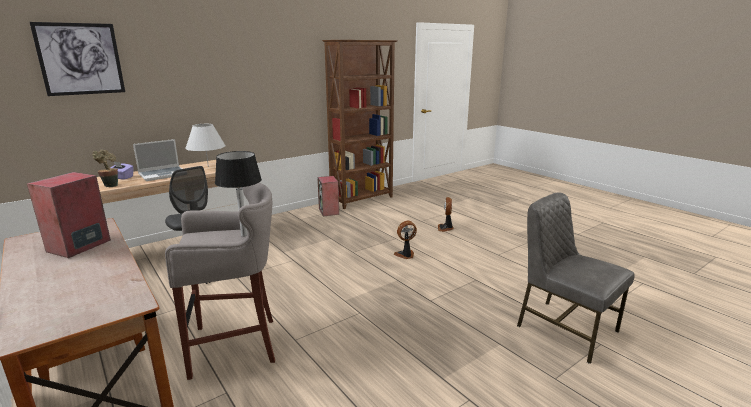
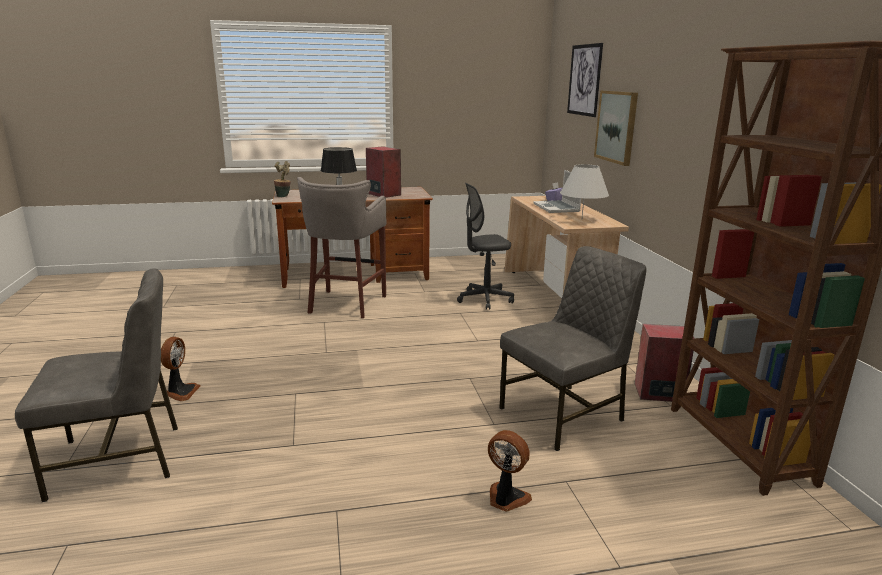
camera: 115 degrees right, 0 degrees up
(110, 185) = (528, 198): potted plant -> potted plant (284, 196)
(169, 94) = (616, 126): none -> picture
(370, 226) = (564, 414): none -> grey chair
(405, 255) = (424, 413): fan -> fan (180, 392)

